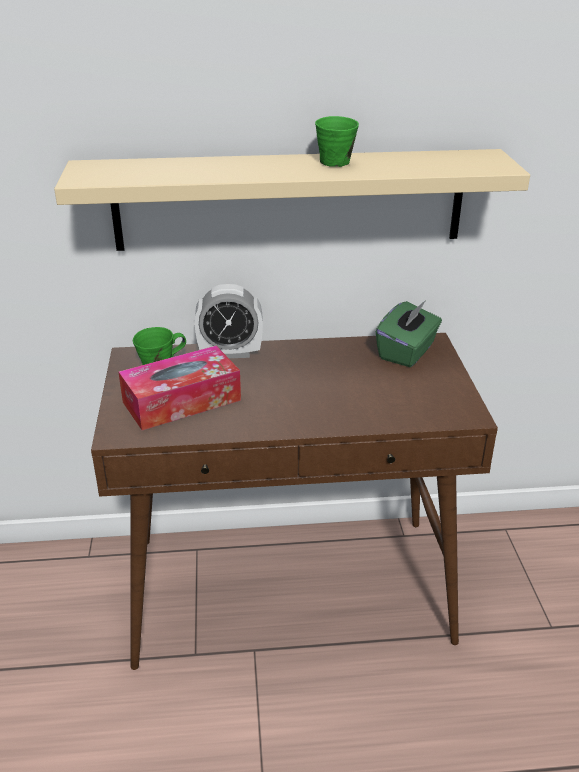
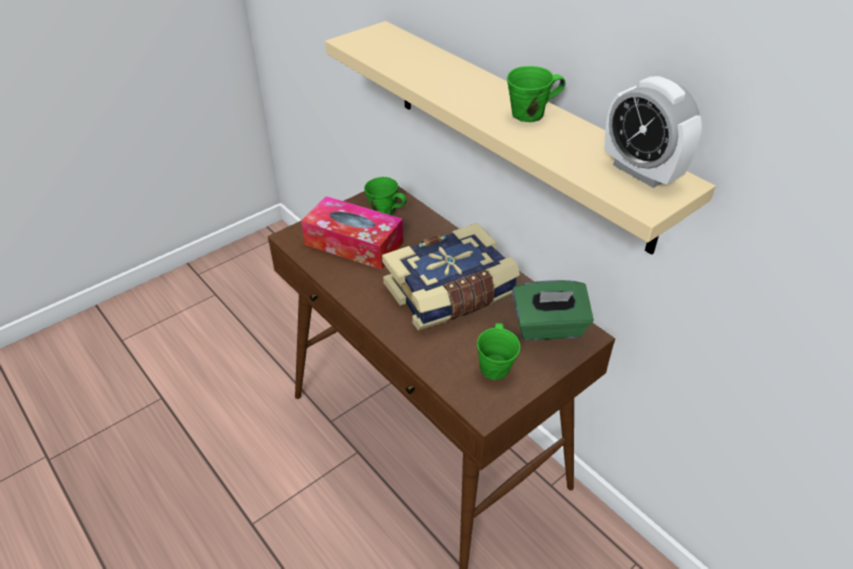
camera: 55 degrees right, 10 degrees up
(230, 353) = (438, 233): alarm clock -> alarm clock (641, 172)
(317, 378) = (451, 293): none -> book
(427, 392) = (495, 367): none -> green mug

